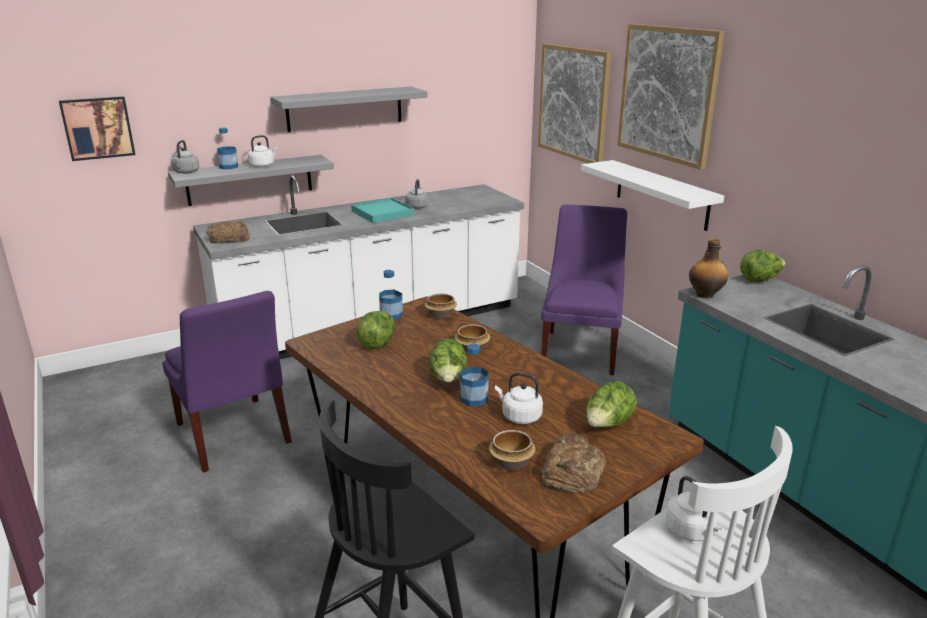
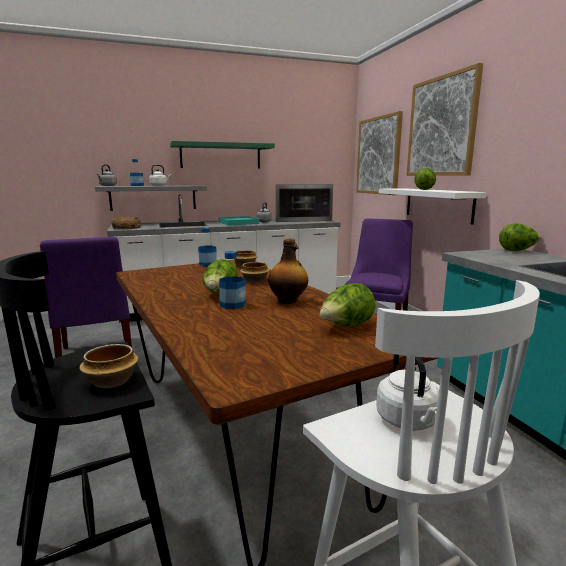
camera: 10 degrees right, 10 degrees down
(97, 127) = (53, 152): picture -> none
(345, 109) = (220, 156): grey shelf -> green shelf
(377, 343) = (183, 275): lettuce -> lettuce (424, 190)
(465, 196) = (300, 219): none -> microwave
(511, 463) = (231, 344): bowl -> bowl (110, 382)
(519, 416) = (264, 316): white kettle -> none
(571, 471) = (289, 354): bread -> none
(705, 295) = (465, 255): bottle -> bottle (288, 301)

